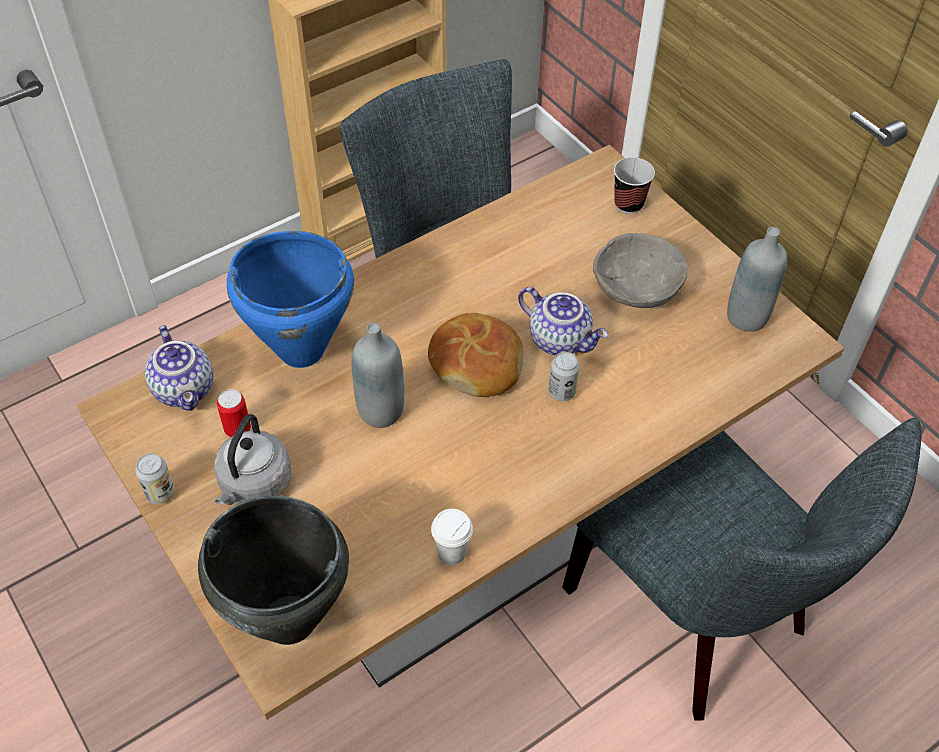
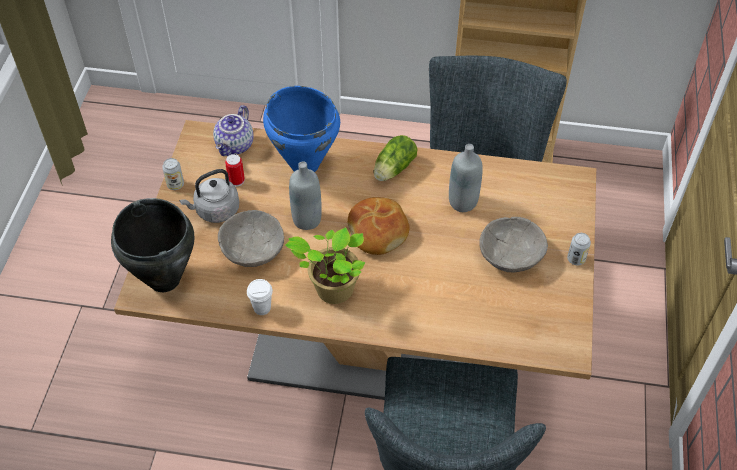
camera: 45 degrees right, 0 degrees up
(357, 494) = (252, 249): none -> grey bowl
(410, 285) = (392, 169): none -> lettuce
(505, 467) = (331, 290): none -> potted plant
(561, 339) = (435, 251): teapot -> none
(562, 392) = (403, 277): can -> can (576, 259)
(628, 204) = (564, 208): cup -> none
(746, 317) = (553, 315): grey bottle -> grey bottle (462, 202)

